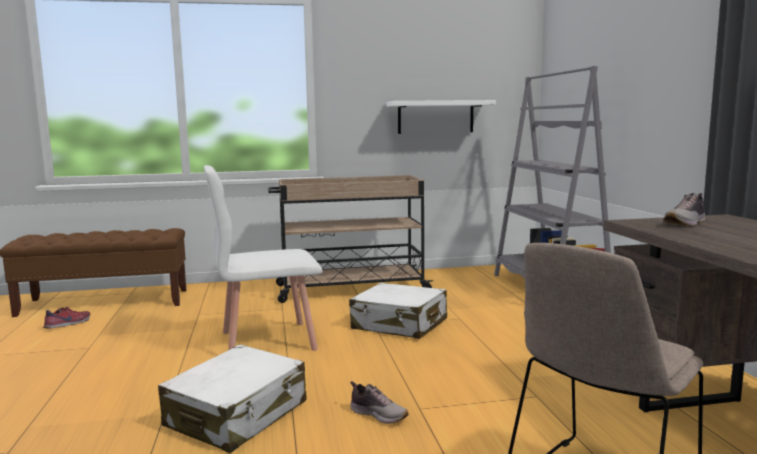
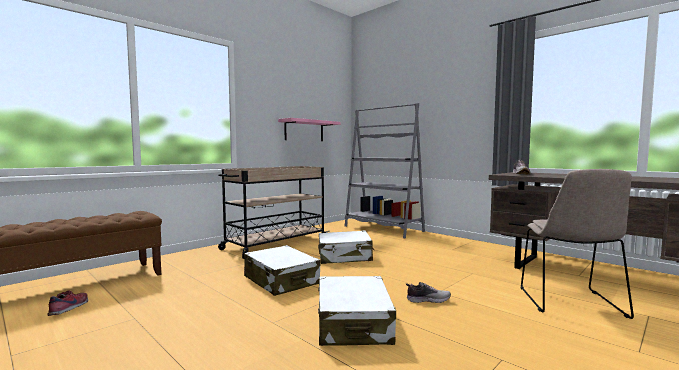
camera: 35 degrees left, 5 degrees down
(267, 340) = (281, 281): white chair -> white suitcase
(435, 117) = (304, 130): white shelf -> pink shelf

